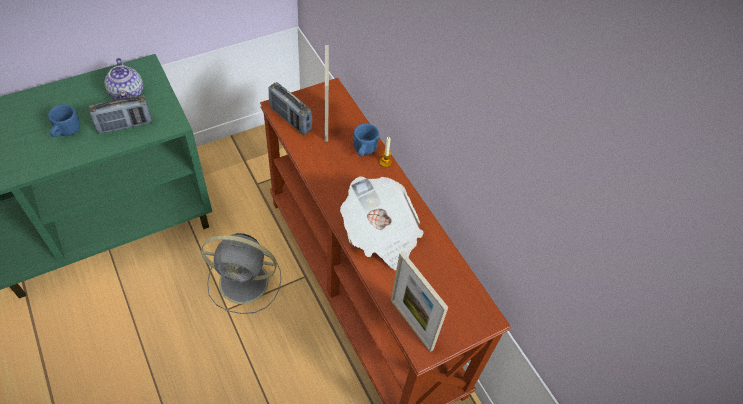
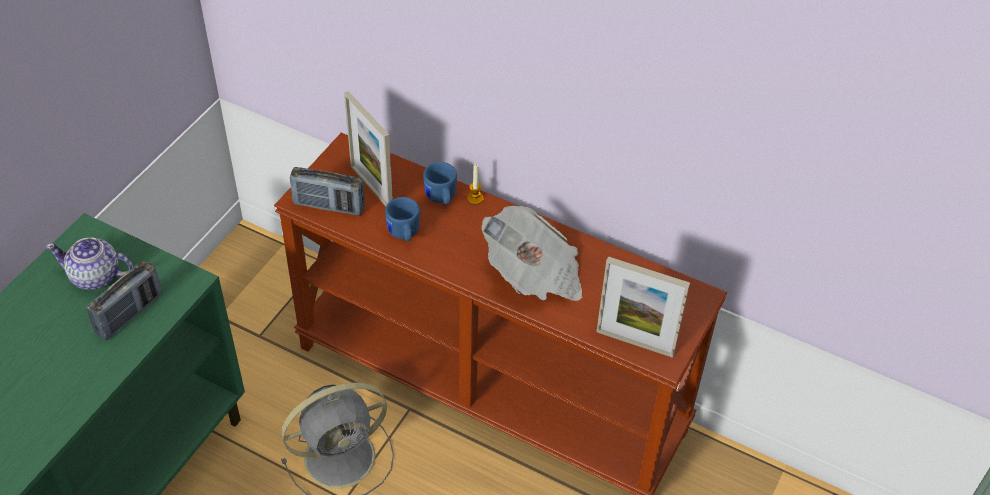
camera: 30 degrees left, 5 degrees down
(66, 132) = (60, 360): blue mug -> blue mug (403, 234)
(127, 93) = (96, 277): teapot -> teapot turned 150 degrees clockwise

